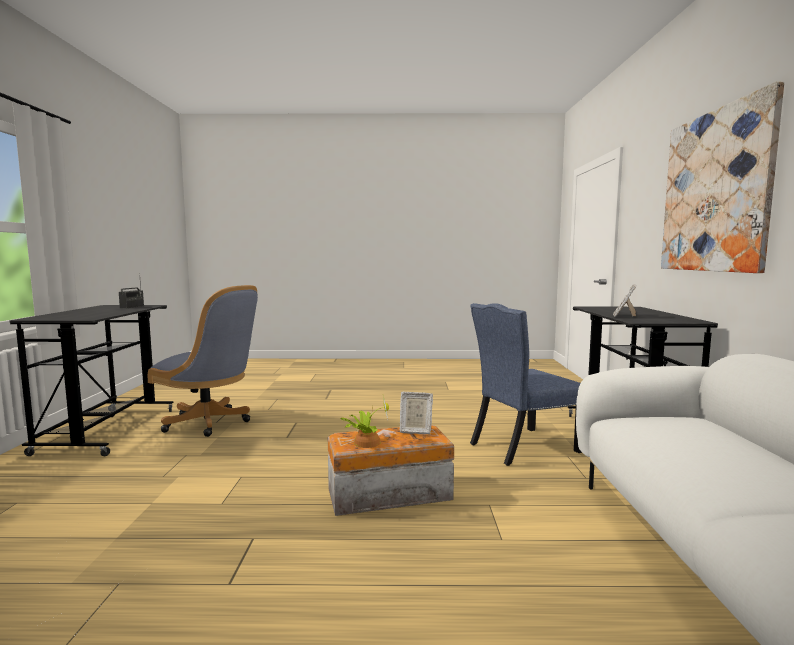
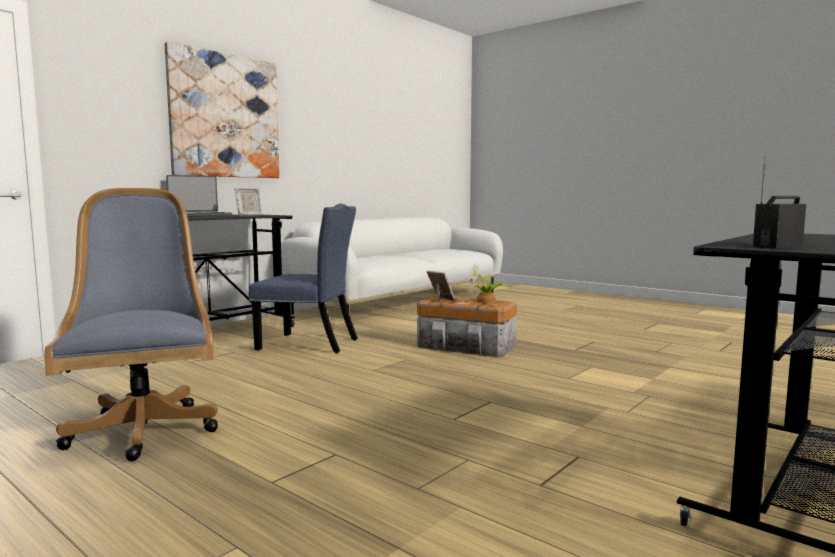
camera: 140 degrees left, 0 degrees up
(212, 424) = (586, 453): blue office chair -> blue office chair (143, 427)
(639, 311) = (200, 216): none -> laptop

